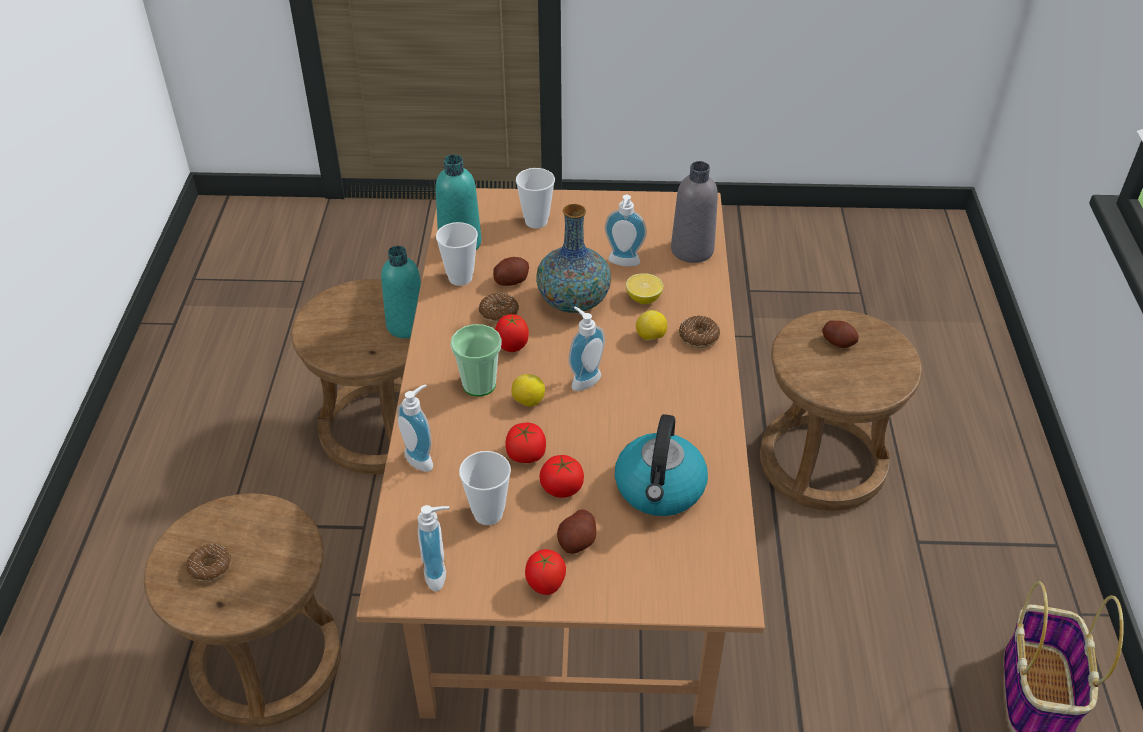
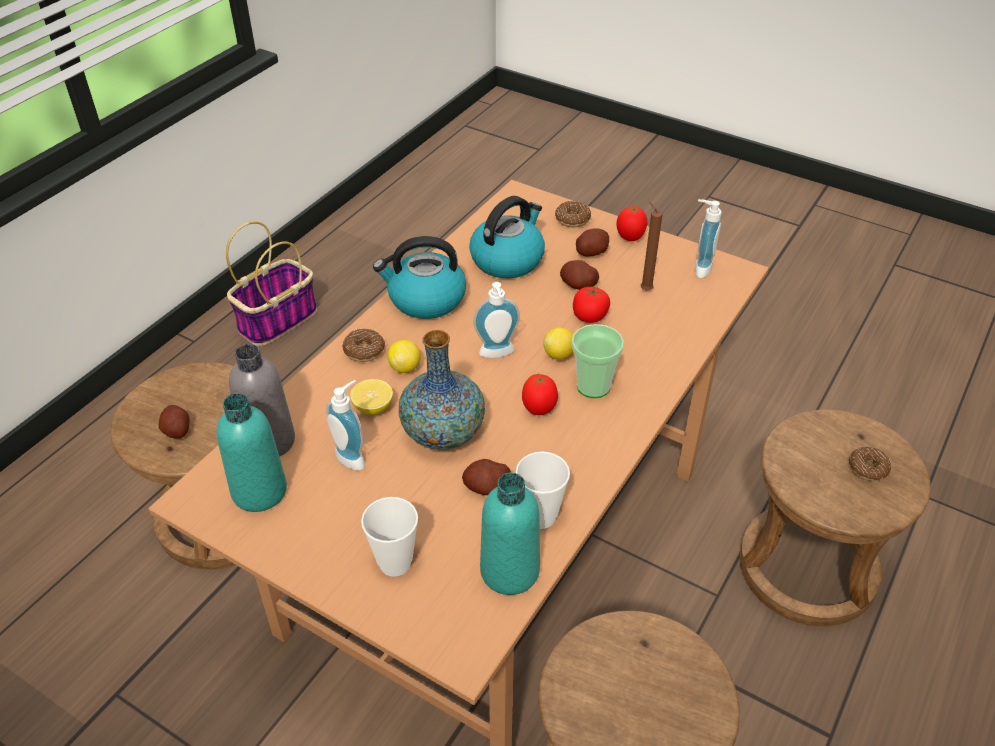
camera: 150 degrees left, 0 degrees up
(406, 325) = (586, 665): turquoise bottle -> turquoise bottle (259, 491)
(422, 458) = (676, 345): soap dispenser -> none
(488, 513) = (644, 289): cup -> brown candle
(499, 313) = (527, 452): donut -> donut (572, 219)
(561, 488) = (578, 285): tomato -> potato
(697, 406) = (425, 299): none -> kettle

